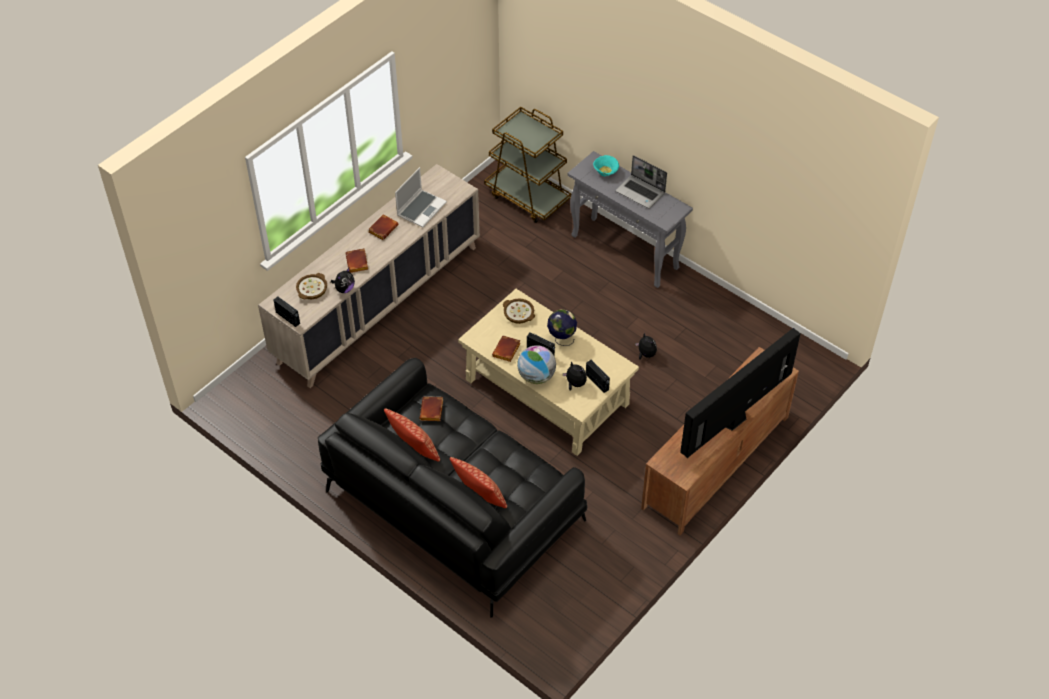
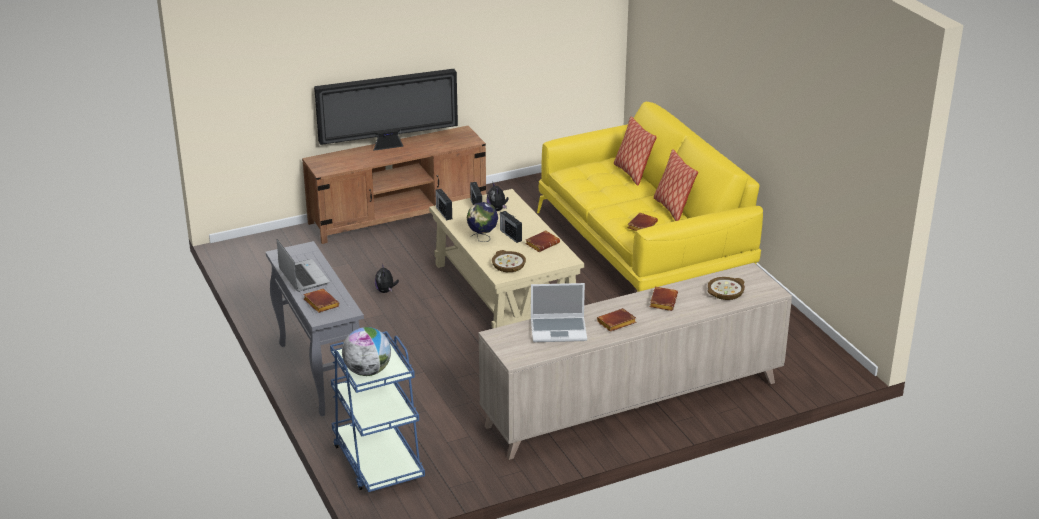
camera: 155 degrees left, 20 degrees down
(288, 318) = (761, 276): radio -> radio (444, 212)
(344, 289) = (689, 284): plush toy -> none
(421, 209) = (559, 330): laptop -> laptop turned 150 degrees counterclockwise
(453, 505) = (644, 246): black sofa -> yellow sofa
(528, 197) = (377, 461): brown cart -> blue cart
(536, 376) = (528, 222): globe -> globe (367, 371)
(606, 172) = (320, 303): turquoise bowl -> brown book

